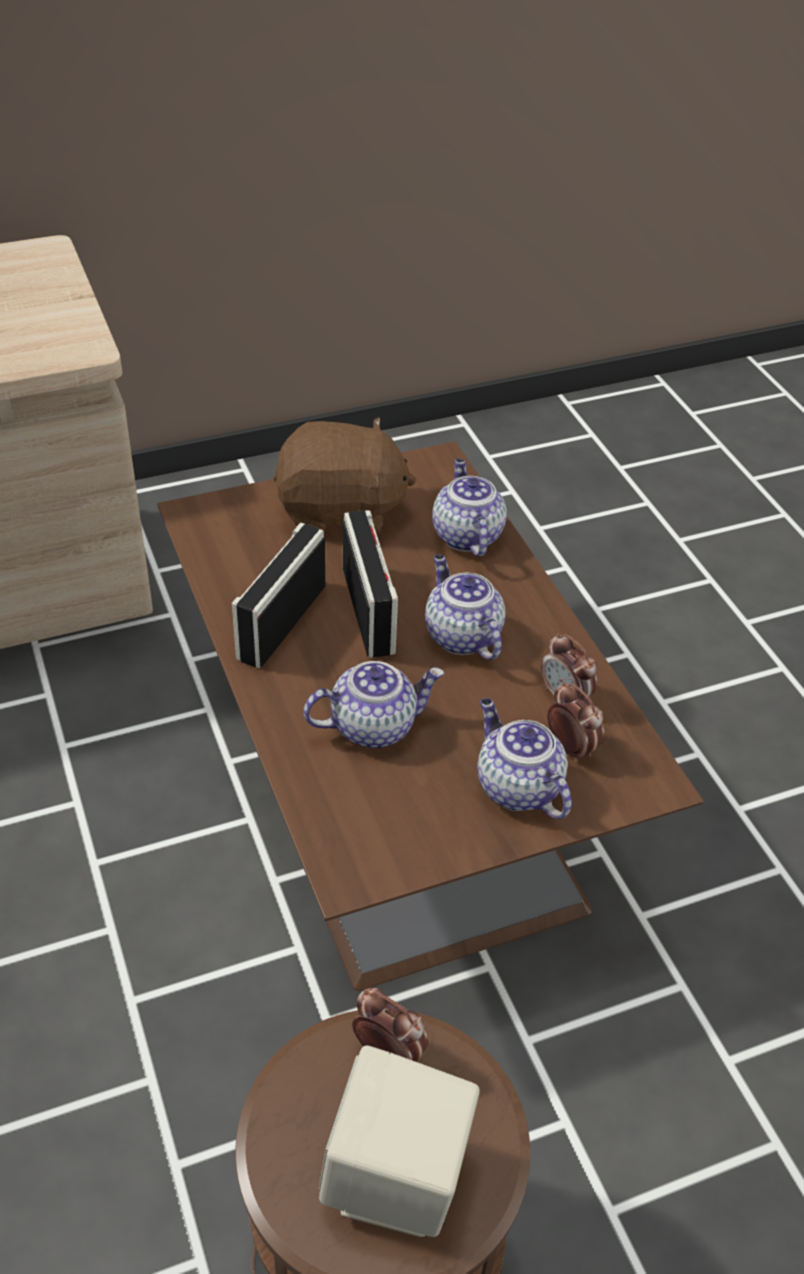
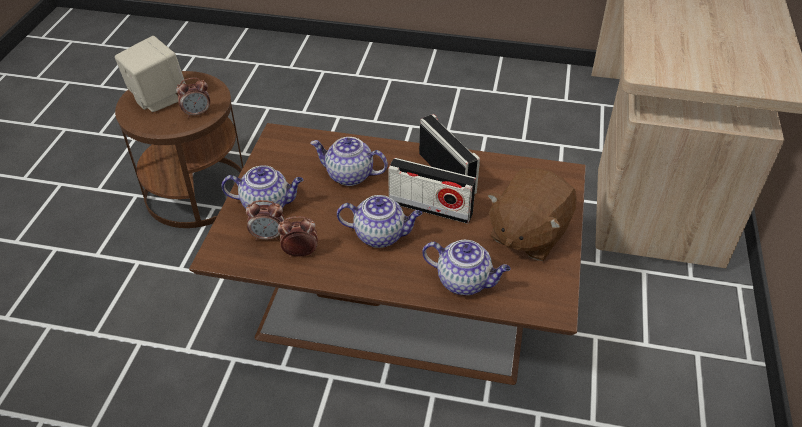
camera: 125 degrees right, 0 degrees up
(373, 725) = (349, 175): teapot -> teapot turned 90 degrees clockwise

